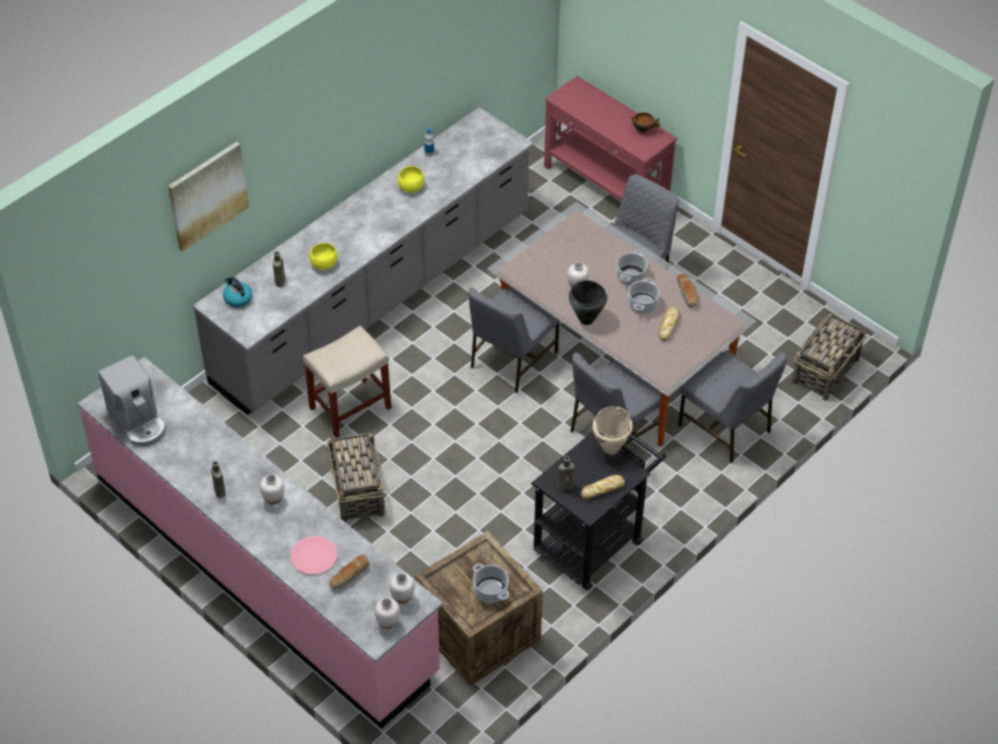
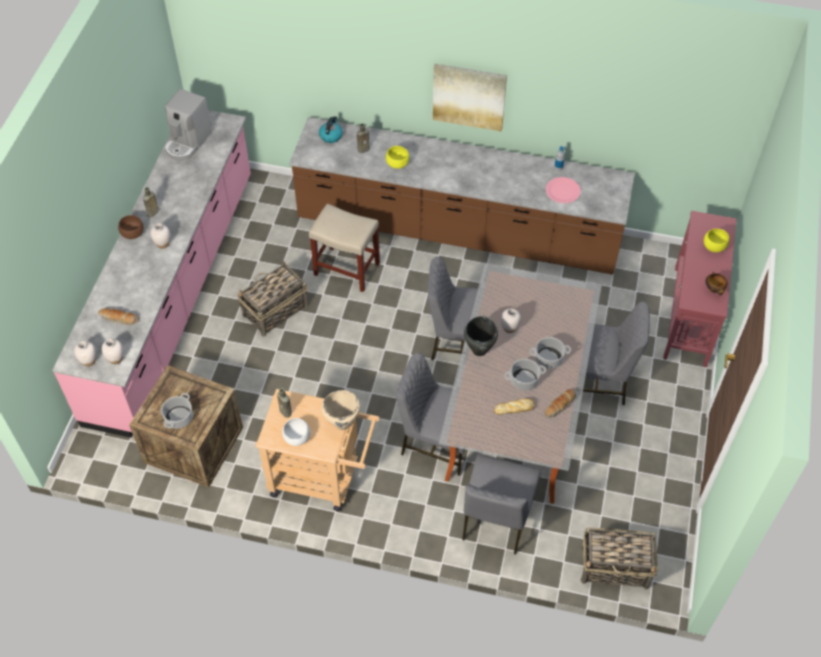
camera: 60 degrees right, 5 degrees up
(207, 195) = (334, 44): picture -> picture (469, 96)
(236, 520) = (133, 234): none -> brown bowl
(314, 556) = (125, 291): pink plate -> pink plate (563, 191)
(375, 298) = (458, 232): grey counter -> brown counter
(410, 188) = (513, 174): yellow bowl -> yellow bowl (713, 247)
(594, 540) = (322, 478): black cart -> beige cart
(603, 489) = (297, 438): bread -> white bowl

